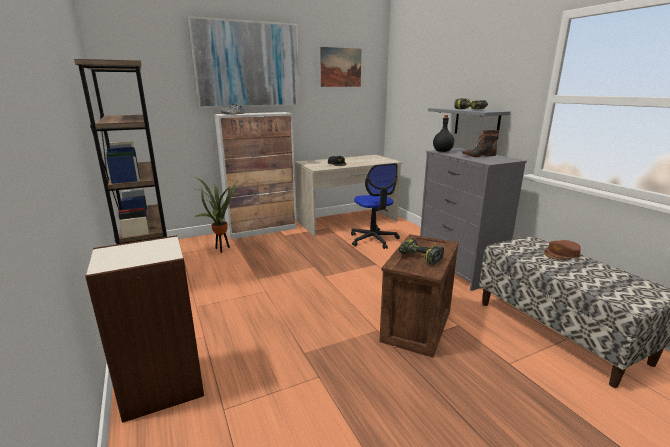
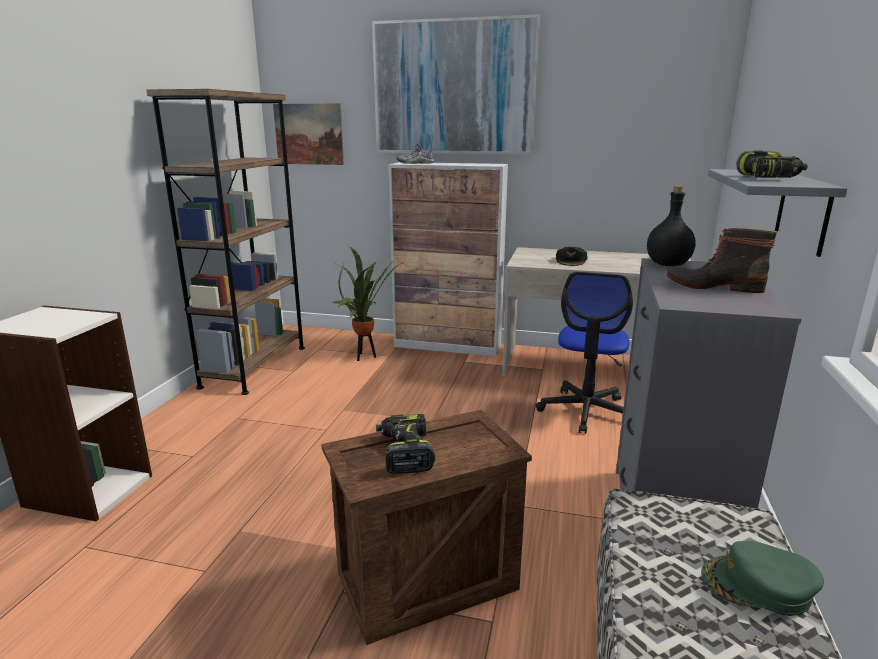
camera: 40 degrees right, 0 degrees up
(340, 67) = (625, 86): picture -> picture (309, 134)
(561, 254) = (758, 586): brown cap -> green cap

